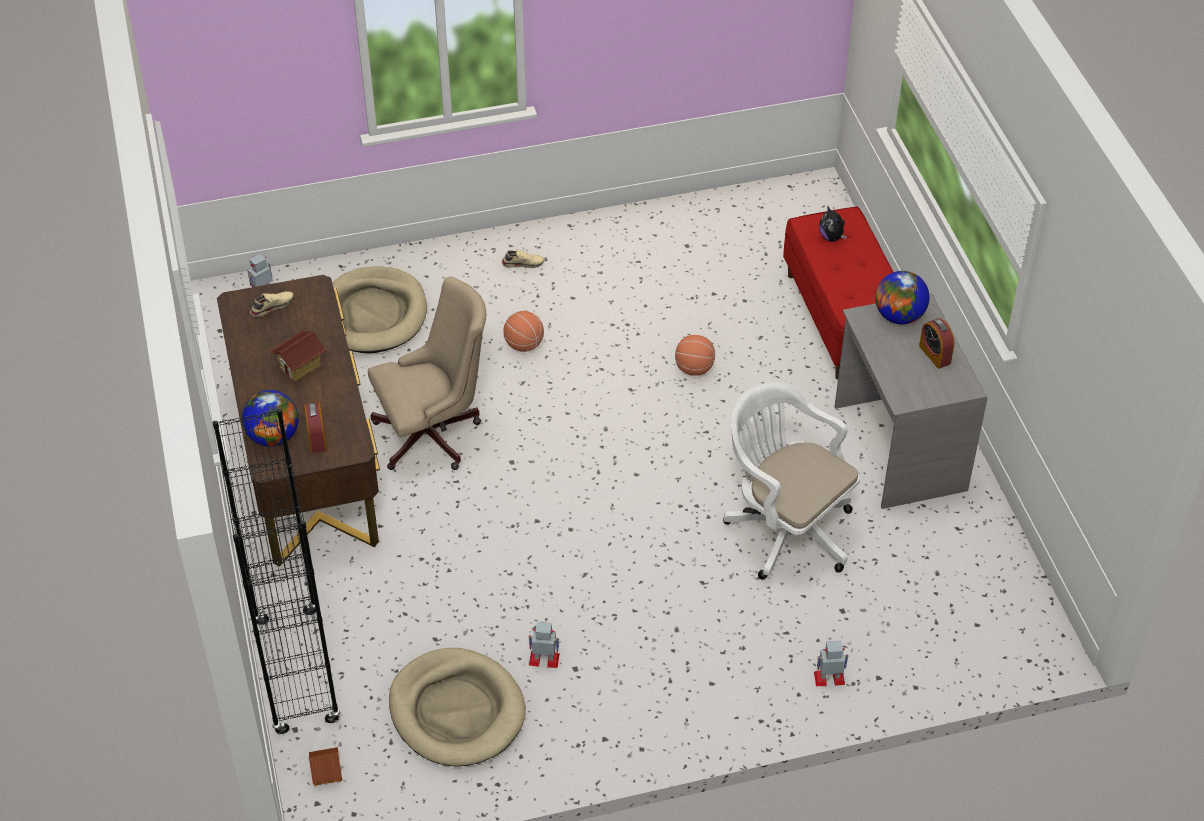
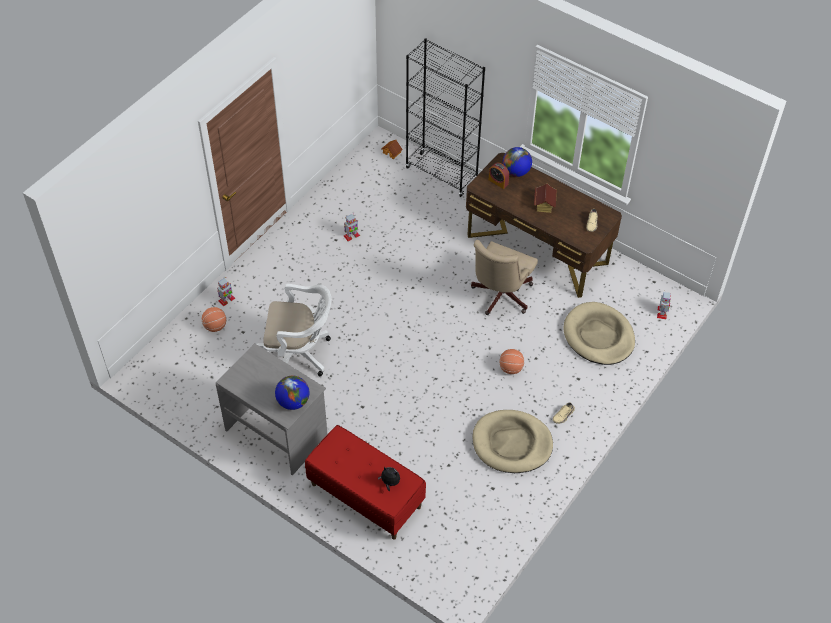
camera: 140 degrees right, 5 degrees up
(457, 711) = (366, 198): beige dog bed -> beige dog bed (512, 443)
(694, 368) = (416, 411): basketball -> basketball (215, 326)
(934, 354) = (258, 390): alarm clock -> none

